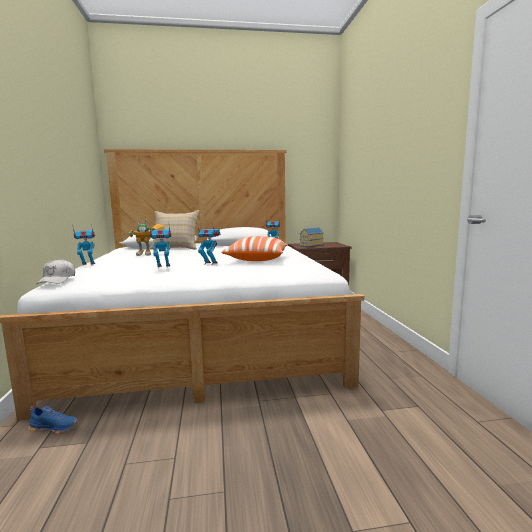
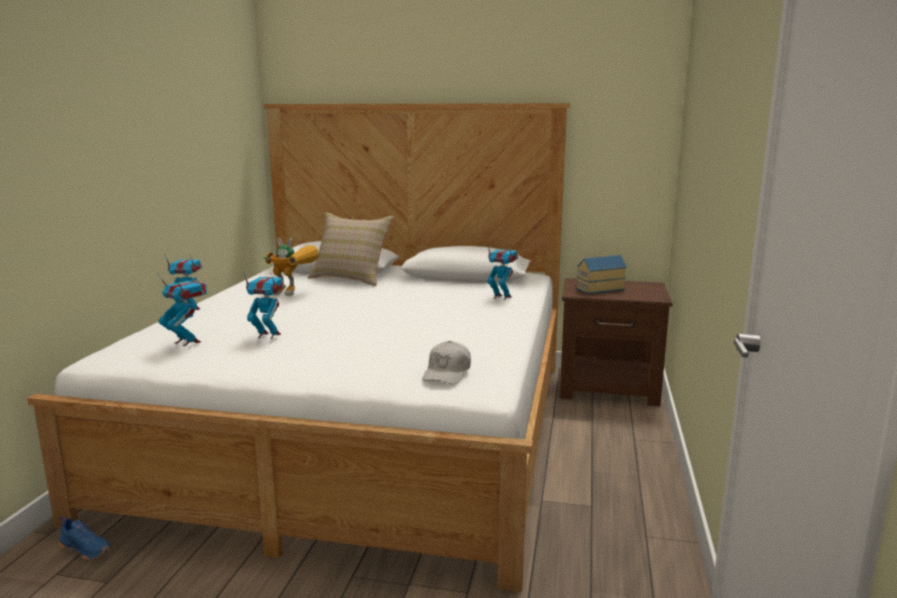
camera: 20 degrees right, 5 degrees up
(57, 280) = (113, 348): white cap -> white cap (447, 373)
(210, 263) = (348, 333): toy robot -> toy robot (187, 342)
(257, 259) = (430, 331): pillow -> none

